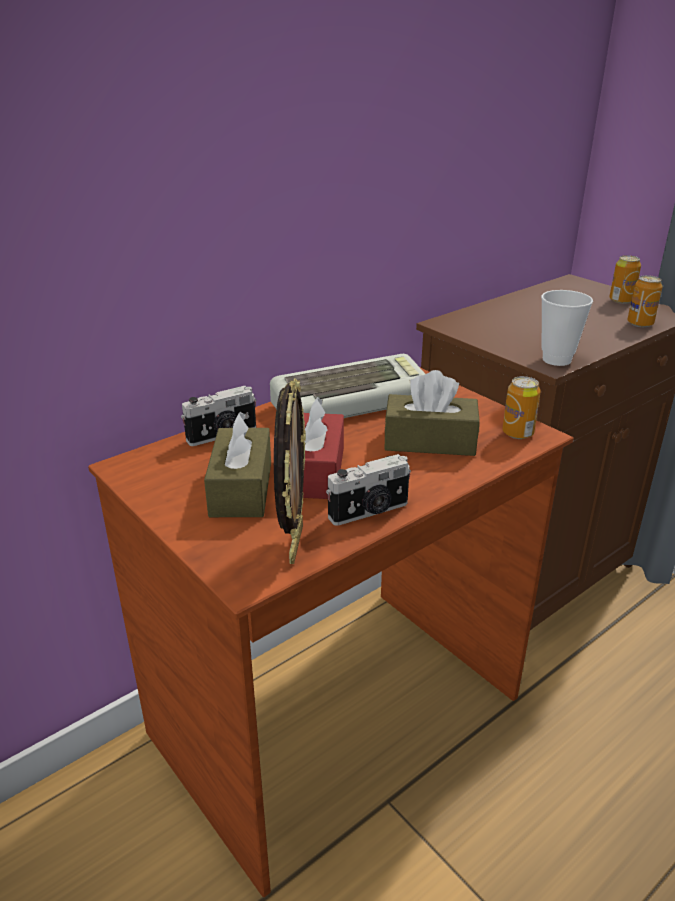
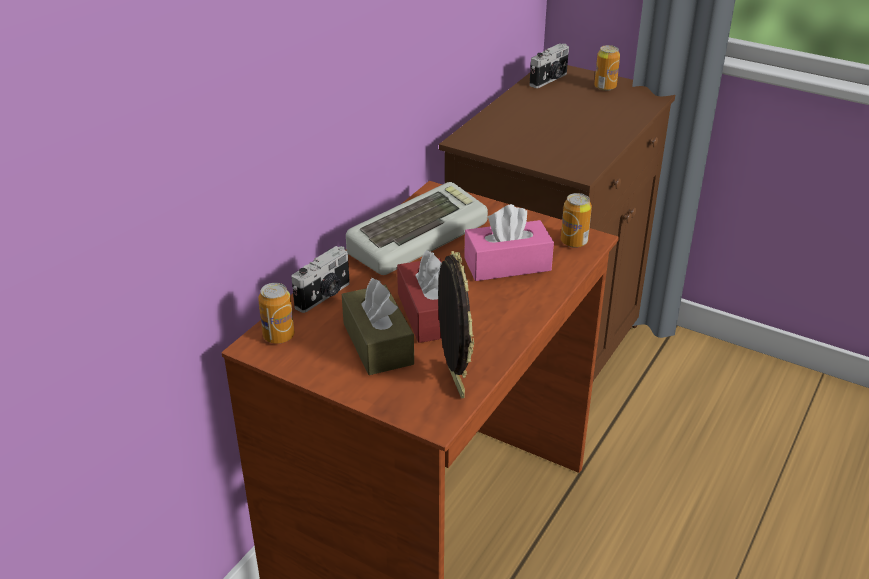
camera: 20 degrees left, 5 degrees up
(370, 512) = (496, 340): camera -> camera (549, 80)
(430, 441) = (507, 264): brown tissue box -> pink tissue box
(556, 360) = (582, 165): cup -> none
(640, 324) = (632, 112): can -> can (279, 336)

